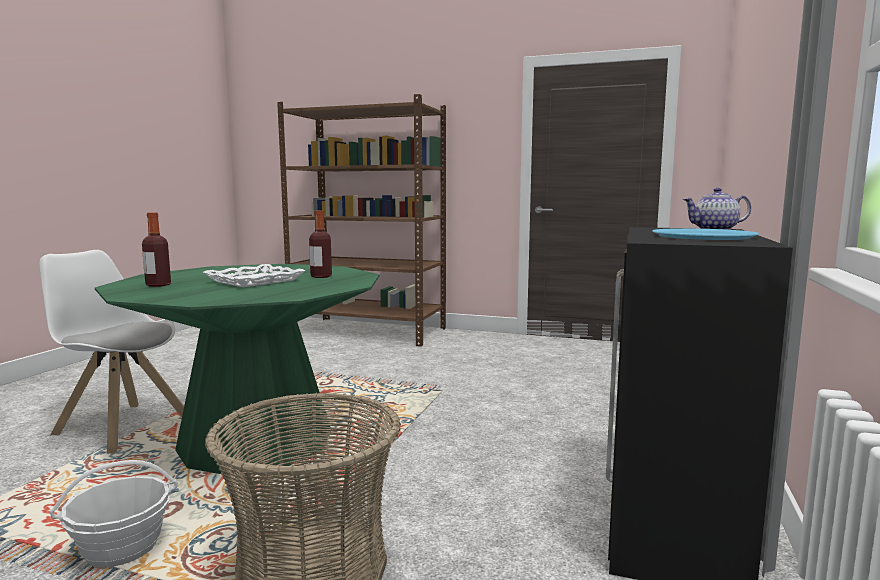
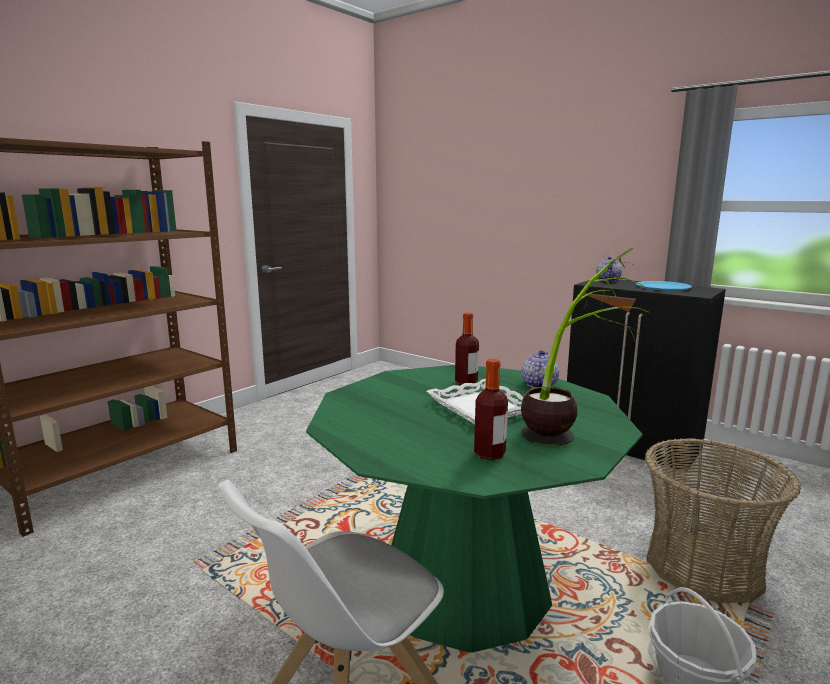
camera: 70 degrees left, 5 degrees up
(205, 294) = (571, 428): none -> potted plant
(326, 287) = (538, 384): none -> teapot

